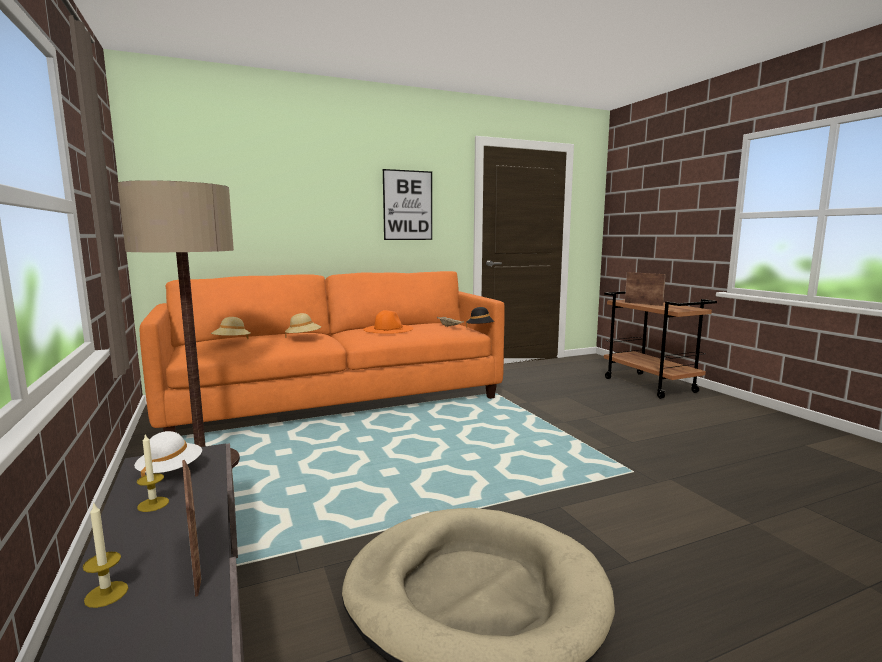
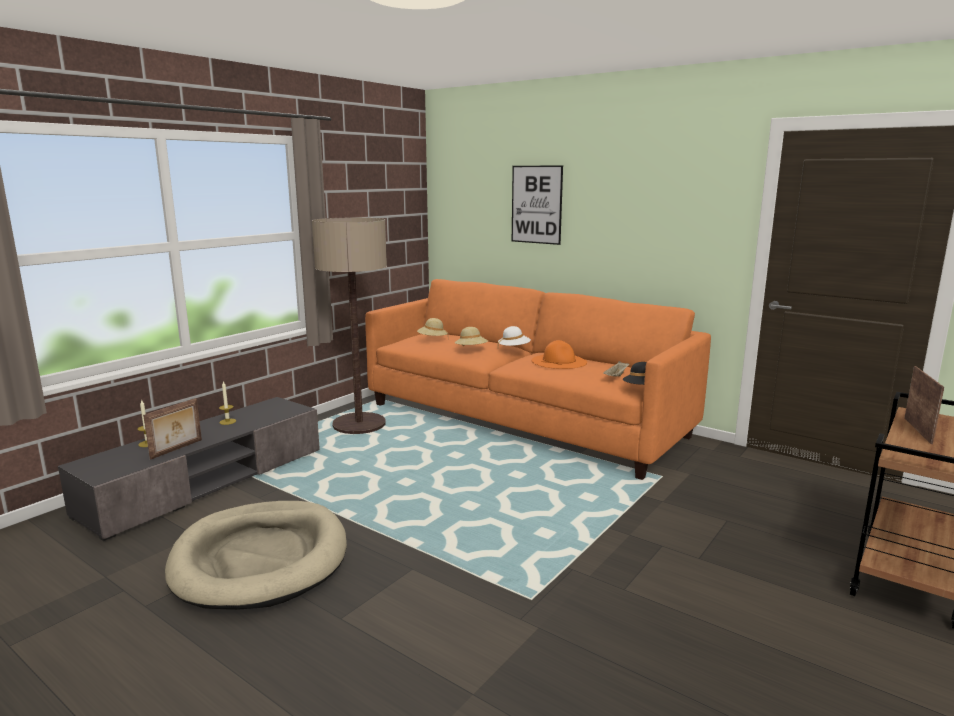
camera: 60 degrees right, 5 degrees up
(170, 471) = (267, 411): white hat -> white hat (514, 349)
(407, 205) = (660, 218): picture -> picture (536, 204)

